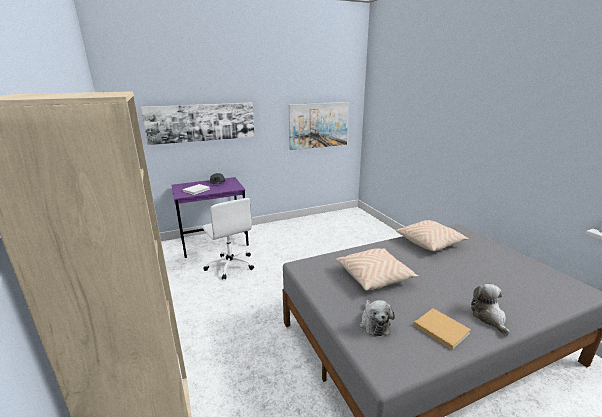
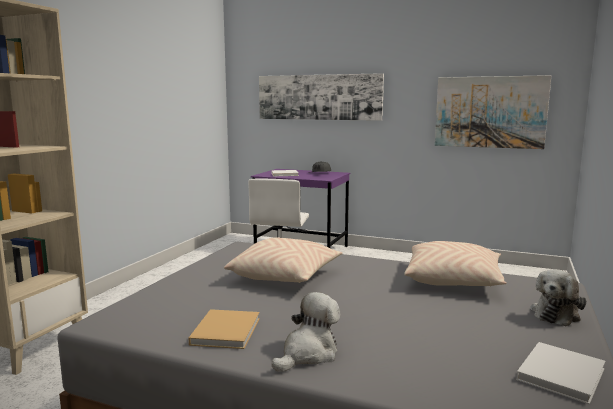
camera: 45 degrees right, 10 degrees down
(374, 323) = (184, 298): plush toy -> plush toy (556, 314)
(541, 273) = (561, 373): none -> white book

